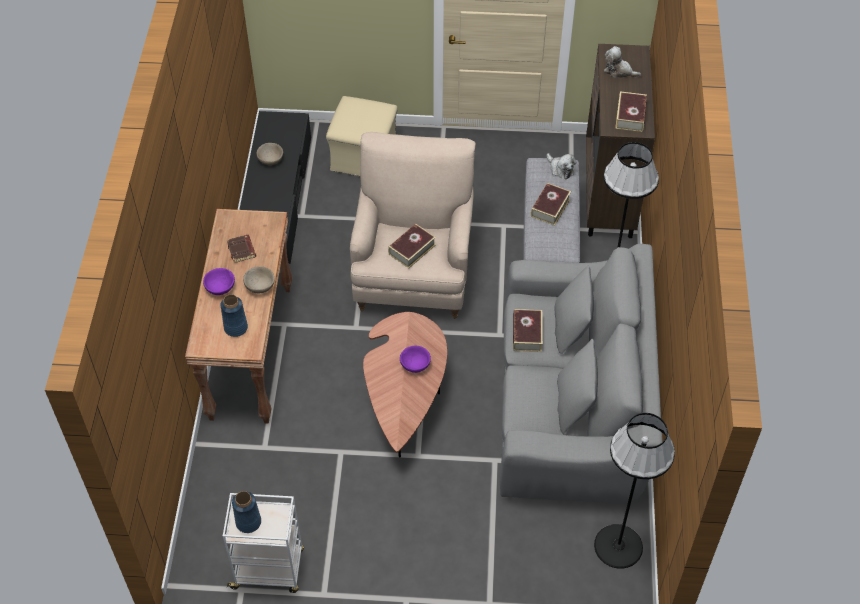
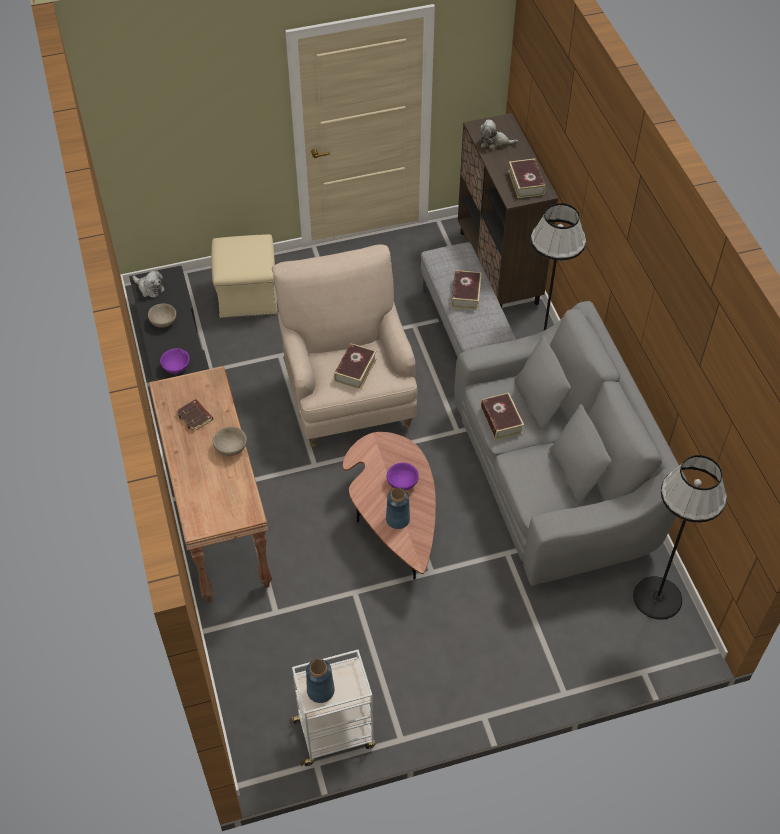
camera: 20 degrees left, 0 degrees up
(220, 288) = (190, 462): purple bowl -> purple bowl (176, 367)
(235, 328) = (225, 497): blue vase -> blue vase (397, 519)
(560, 169) = (458, 255): plush toy -> plush toy (150, 288)

